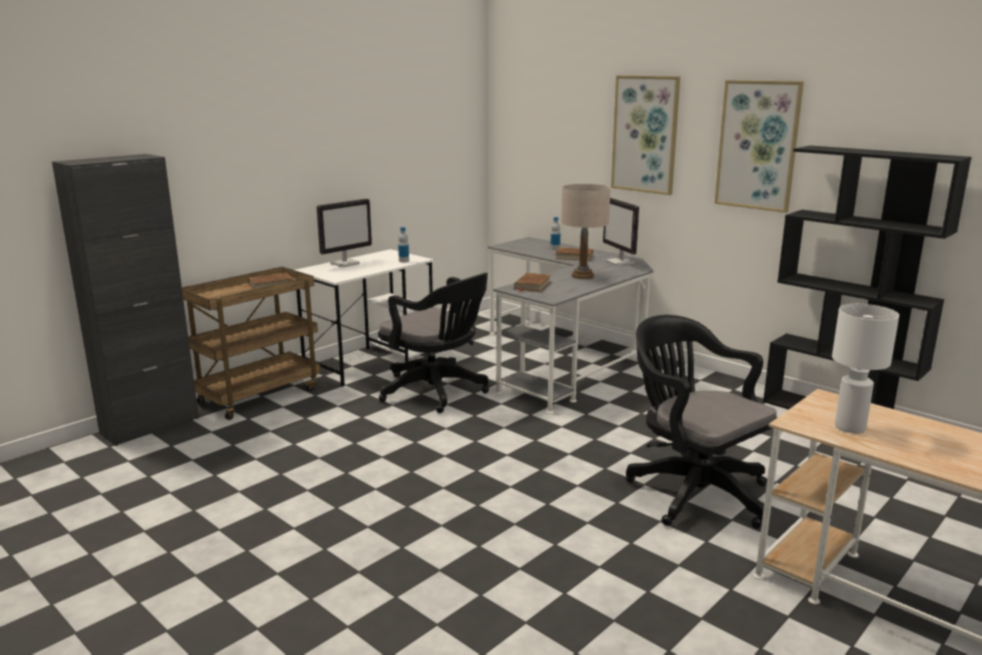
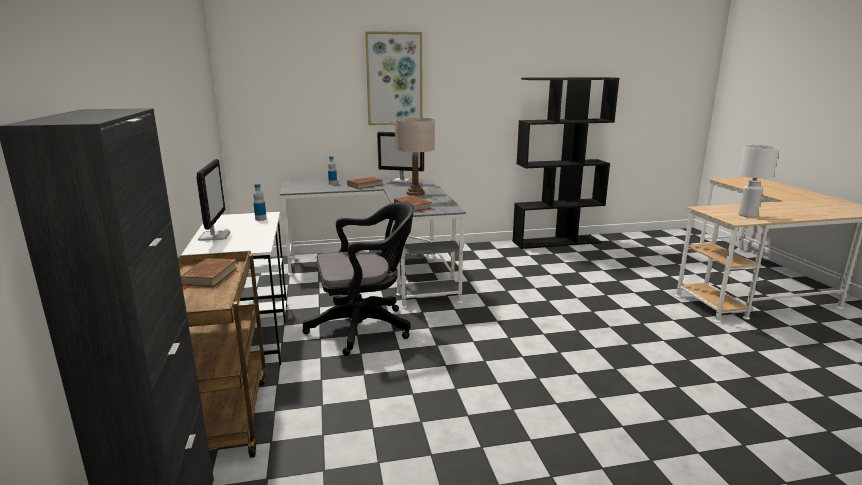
camera: 55 degrees left, 0 degrees up
(692, 491) = (612, 302): black office chair -> none
(757, 145) = (484, 80): picture -> none

